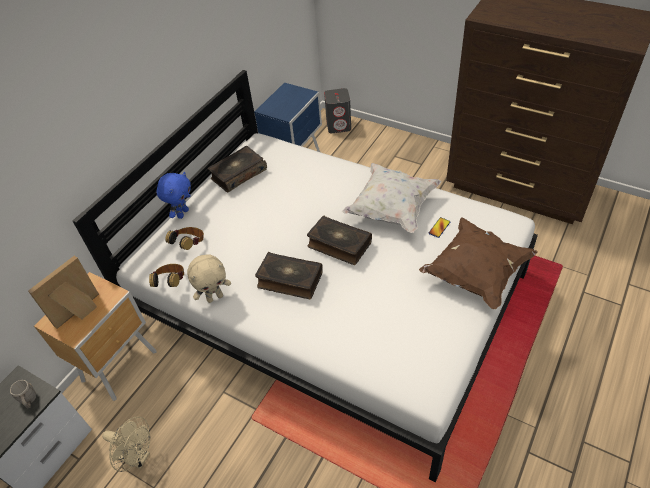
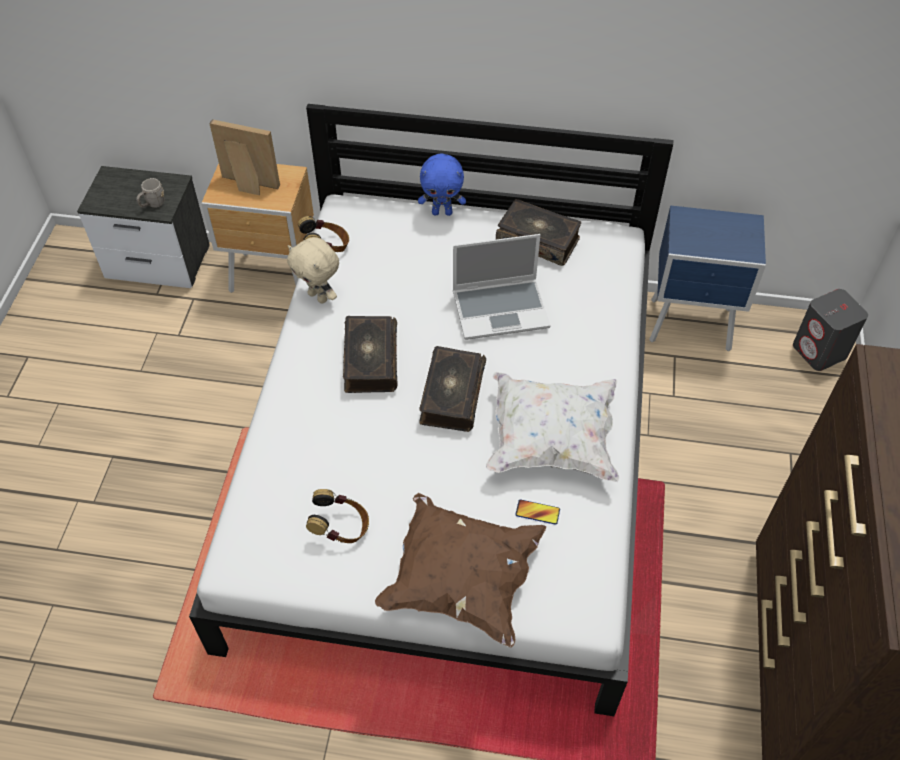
camera: 65 degrees right, 5 degrees up
(138, 457) = (170, 342): beige fan -> none
(190, 245) = (391, 240): headphones -> headphones (341, 528)
(284, 204) = (501, 309): none -> laptop

